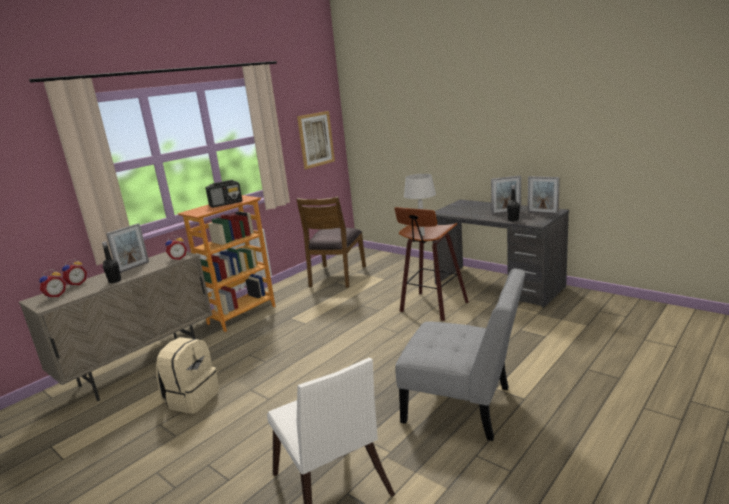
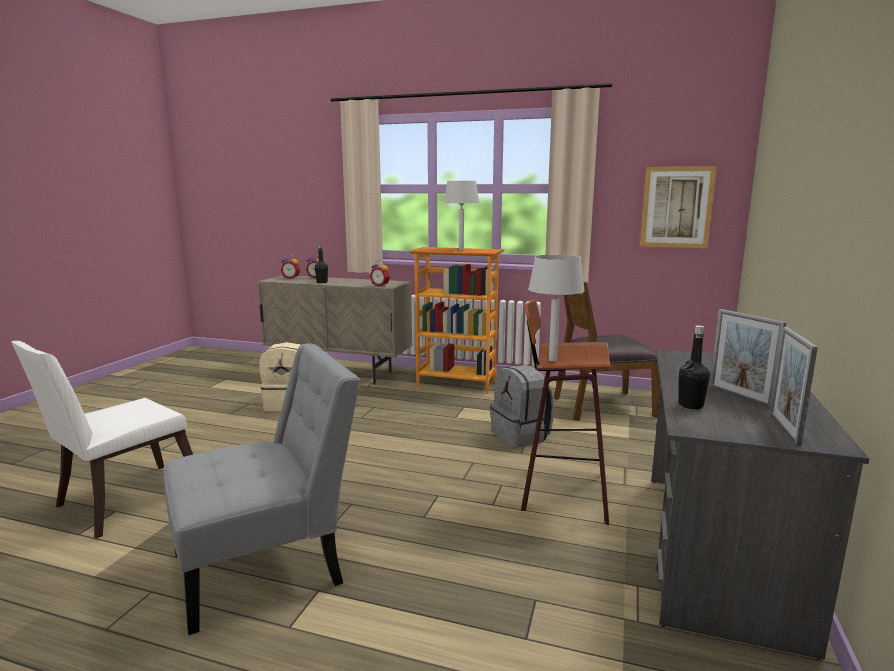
camera: 65 degrees right, 5 degrees down
(133, 267) = (355, 281): picture frame -> none
(226, 204) = (461, 250): radio -> grey table lamp
(355, 306) = (521, 436): none -> grey backpack
(463, 407) = (268, 565): grey chair -> grey chair turned 120 degrees counterclockwise

